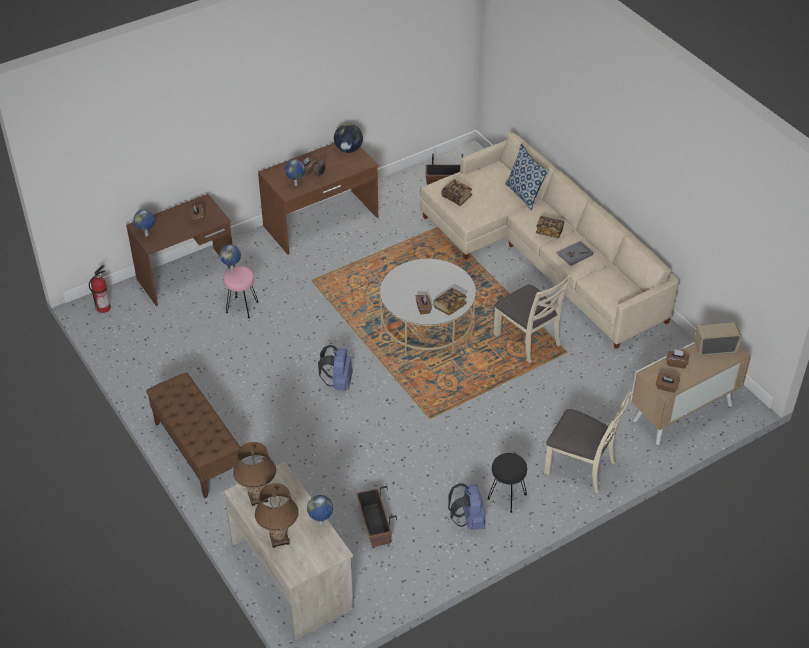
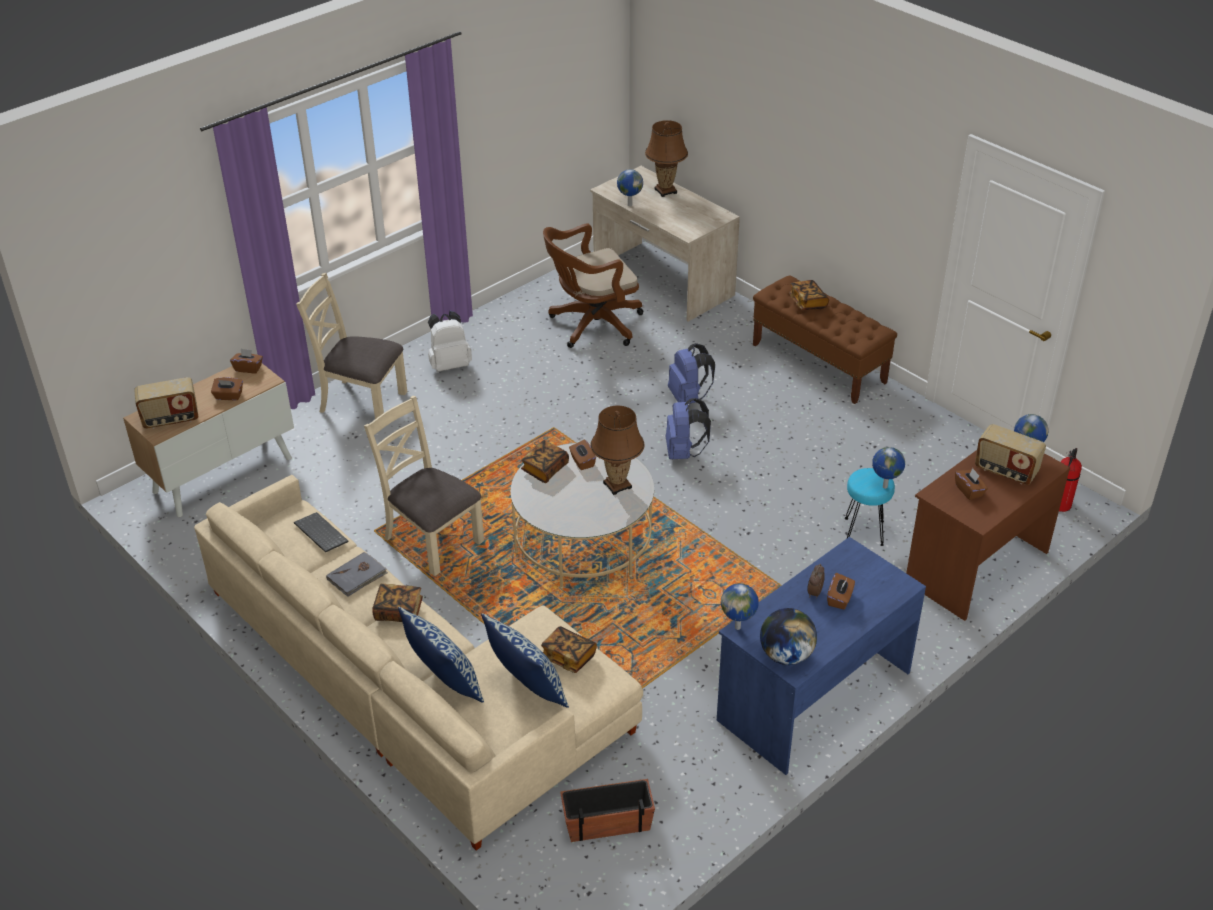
camera: 170 degrees right, 5 degrees down
(167, 227) = (1005, 471): none -> radio
(201, 424) = (807, 302): none -> book
(242, 307) = (864, 531): pink stool -> turquoise stool
(258, 497) = (701, 215): brown table lamp -> brown table lamp (617, 485)
(295, 185) = (847, 568): globe -> globe (738, 627)
(321, 222) = (813, 695): brown desk -> blue desk
(374, 525) = (591, 325): planter -> brown office chair
(468, 520) = (491, 340): blue backpack -> blue backpack (688, 398)
(481, 186) = (527, 689): none -> pillow
(506, 497) = (450, 364): black stool -> white backpack
(600, 284) = (319, 533): none -> keyboard

